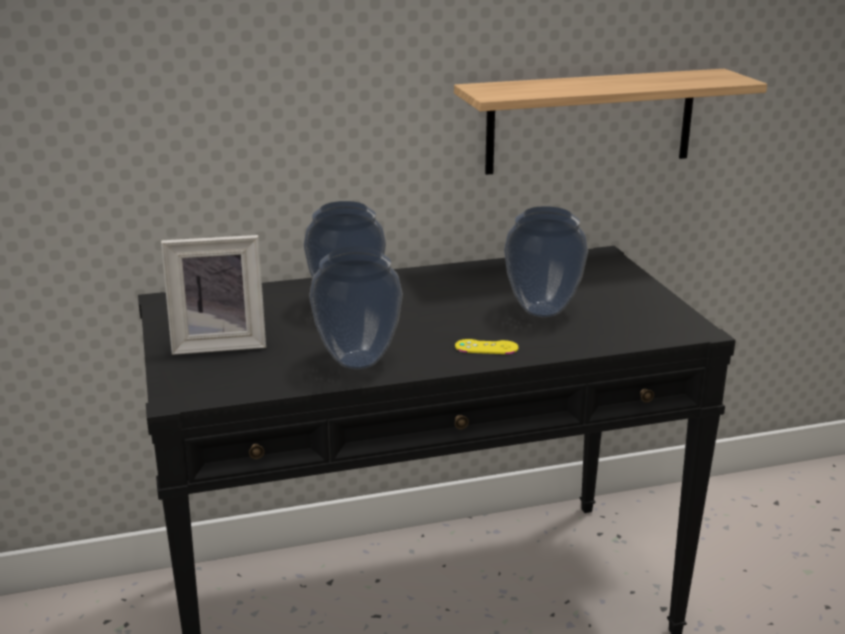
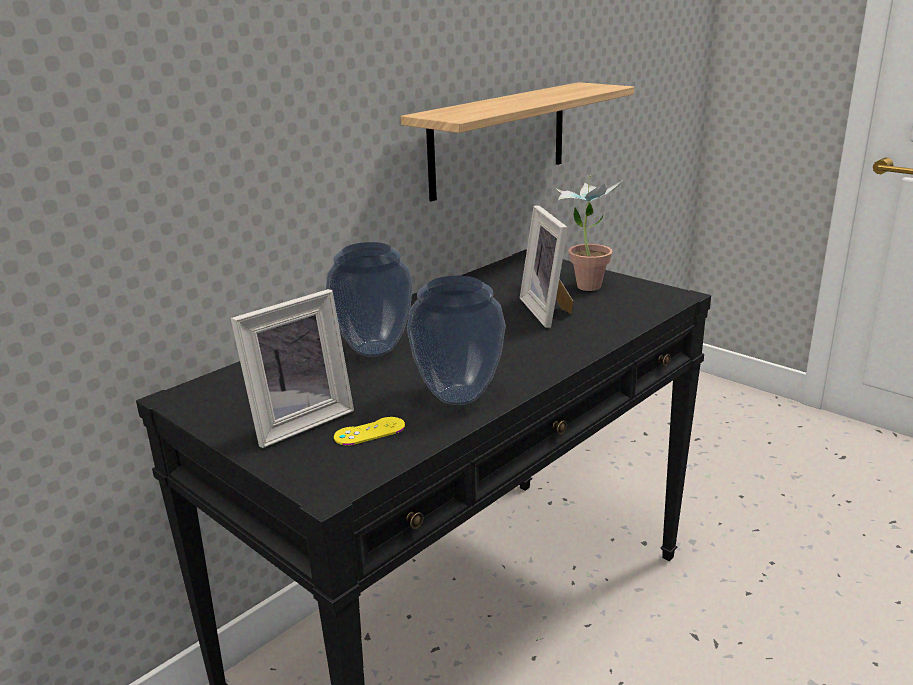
camera: 30 degrees left, 0 degrees up
(486, 347) = (548, 351): yellow game controller -> yellow game controller (369, 431)
(543, 311) = (549, 311): vase -> picture frame
(620, 294) = (585, 283): none -> potted plant

